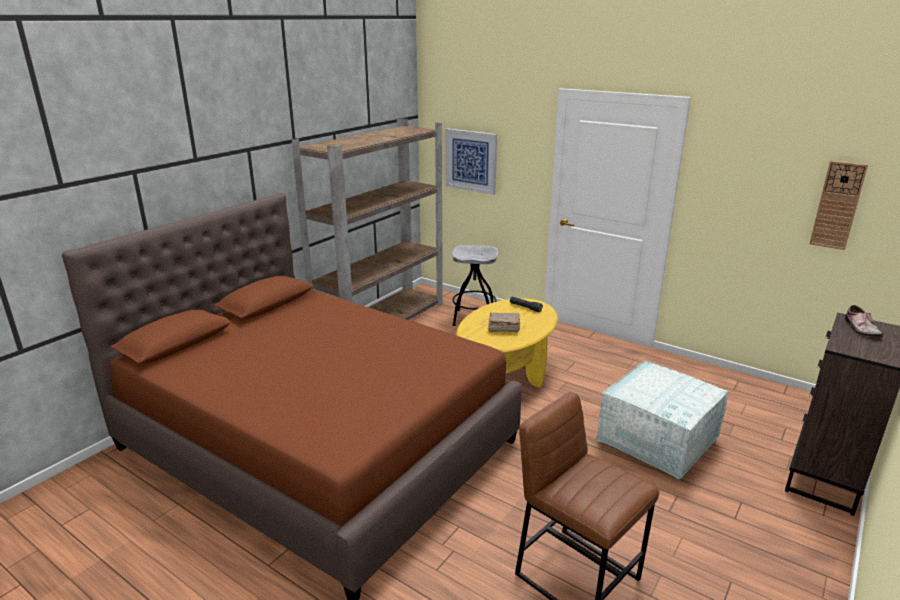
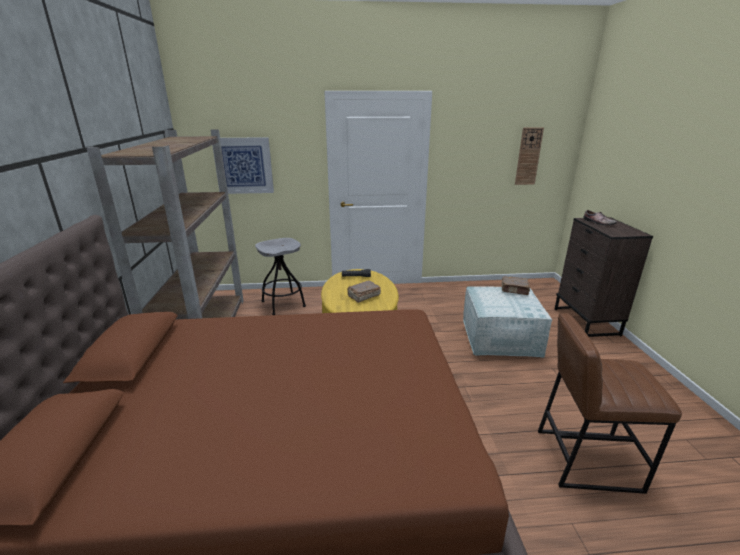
camera: 40 degrees left, 0 degrees up
(694, 384) = (514, 290): none -> brown book

